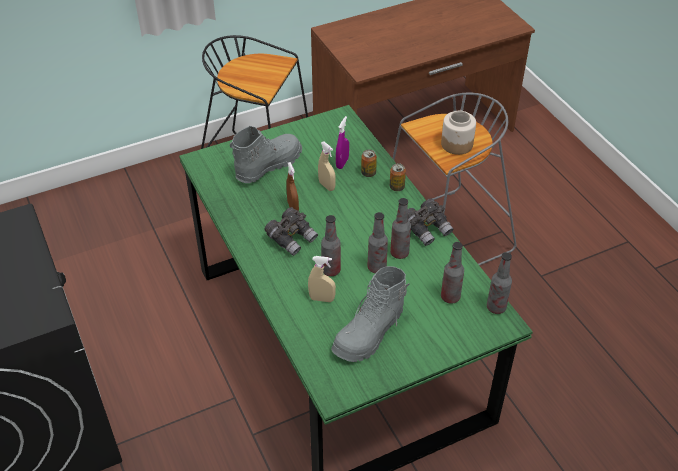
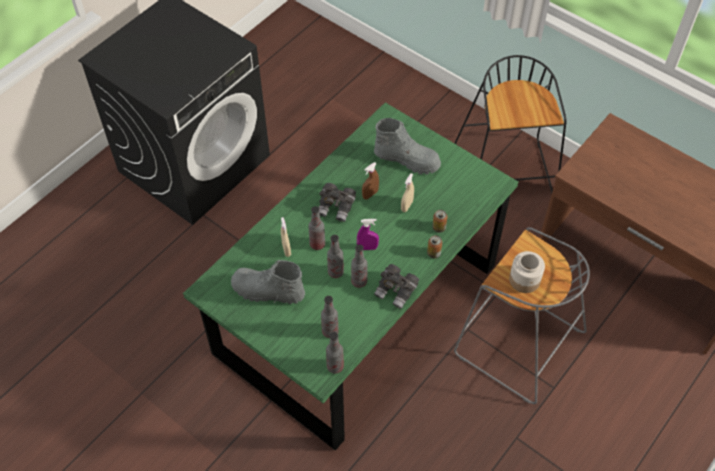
camera: 65 degrees right, 10 degrees up
(342, 163) = (440, 206): purple spray bottle -> purple spray bottle (367, 247)

